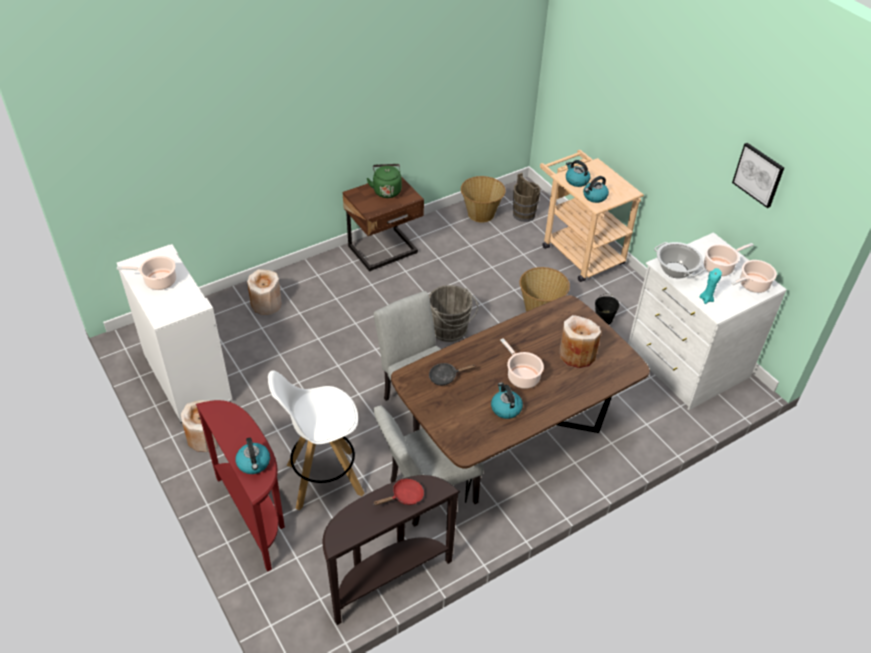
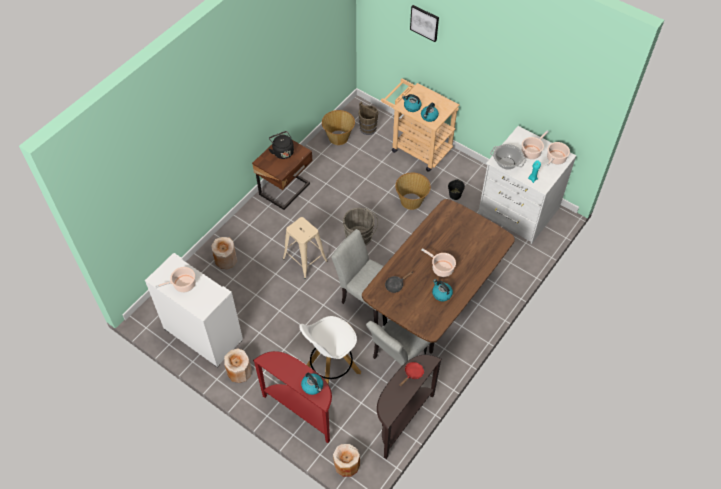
camera: 20 degrees left, 10 degrees up
(364, 334) = (305, 260): none -> beige stool
(386, 190) = (282, 151): green kettle -> black kettle
(576, 355) = (467, 241): beige vase -> beige vase (346, 465)
(758, 174) = (544, 90): picture -> picture (424, 22)

